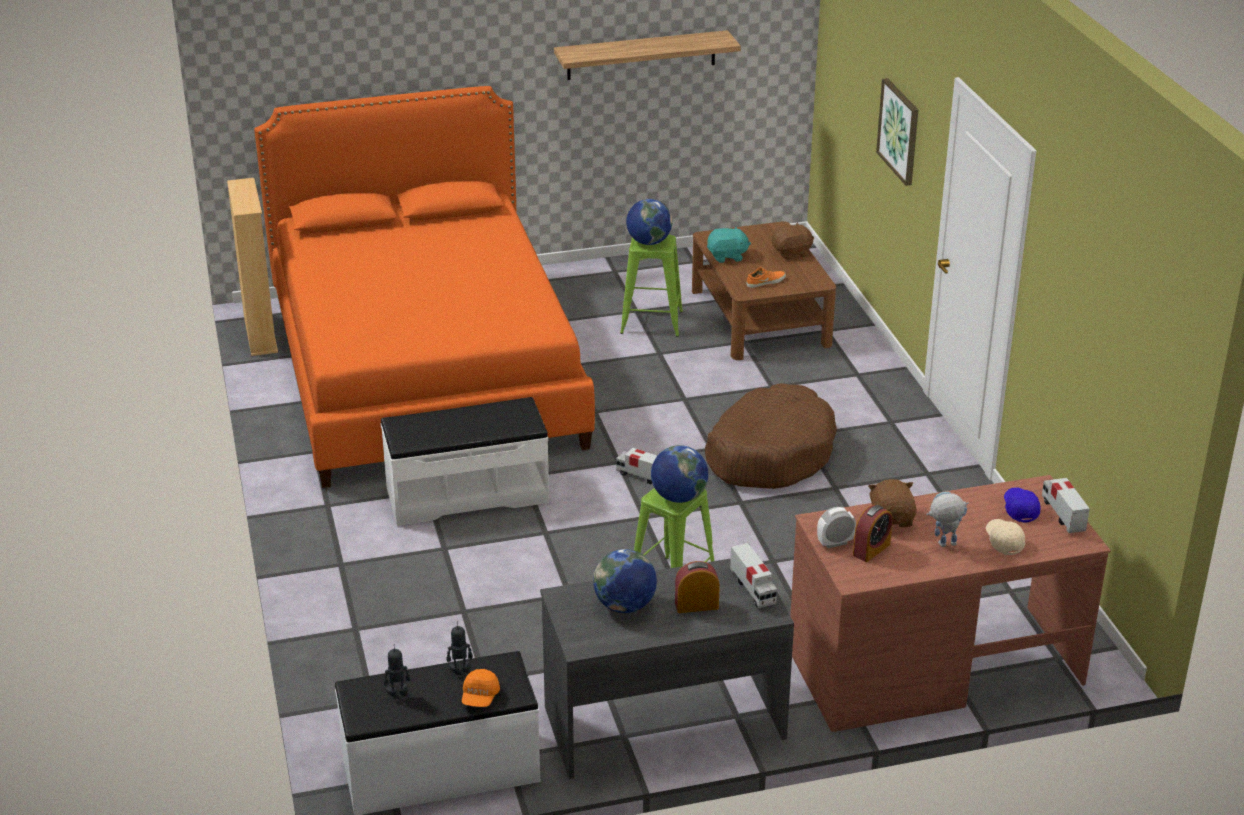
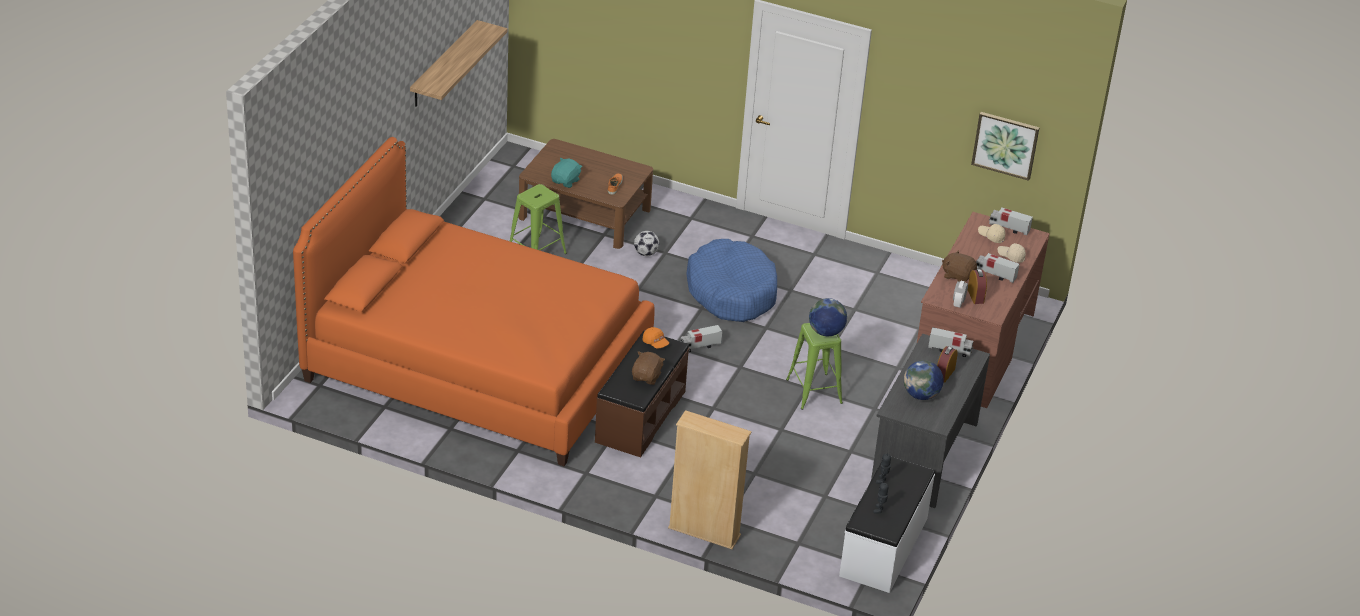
camera: 55 degrees left, 5 degrees up
(260, 335) = (336, 408): beige bookcase -> beige bookcase (704, 532)
(467, 494) = (639, 416): white bench -> brown bench
(480, 697) = (912, 485): orange cap -> orange cap (655, 343)
(648, 242) = (536, 196): globe -> none
(751, 377) = (646, 253): none -> football
(770, 453) = (731, 292): brown dog bed -> blue dog bed
(791, 253) = (593, 158): brown plush toy -> brown plush toy (647, 377)
(899, 131) = (671, 45): picture -> picture (1005, 145)
(943, 545) = (995, 274): toy robot -> toy truck
(1020, 509) = (991, 236): blue cap -> beige cap

